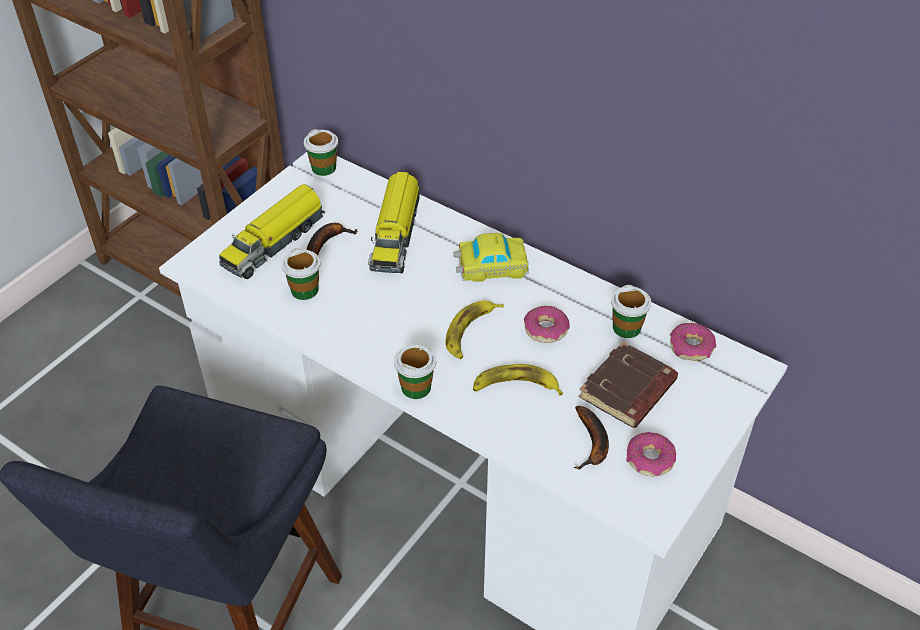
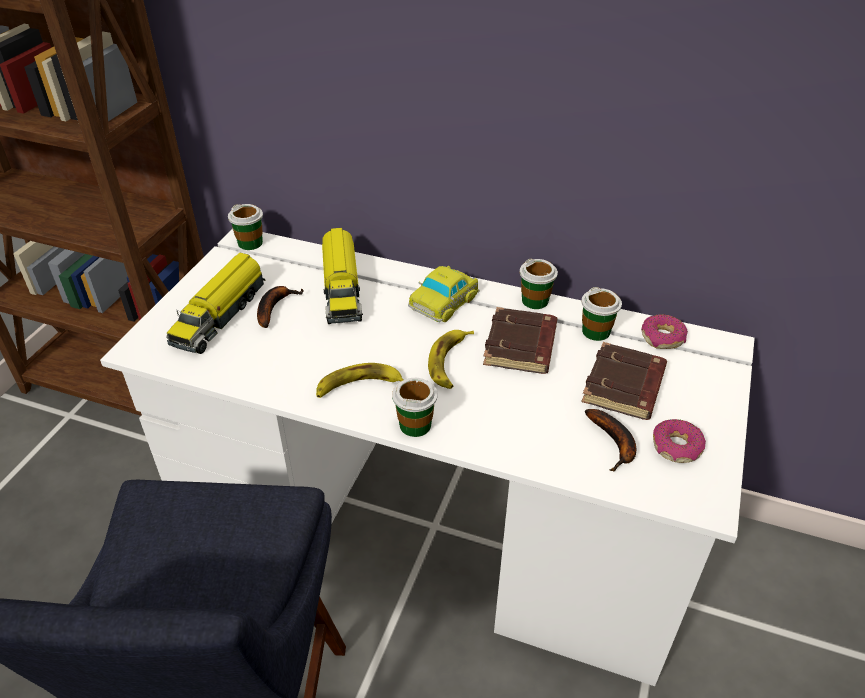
camera: 15 degrees left, 5 degrees down
(304, 290) = (266, 354): cup -> cup (535, 301)
(490, 266) = (445, 300): toy car -> toy car turned 150 degrees clockwise
(515, 386) = (515, 404): banana -> banana (359, 386)
(545, 329) = (521, 347): donut -> brown book

